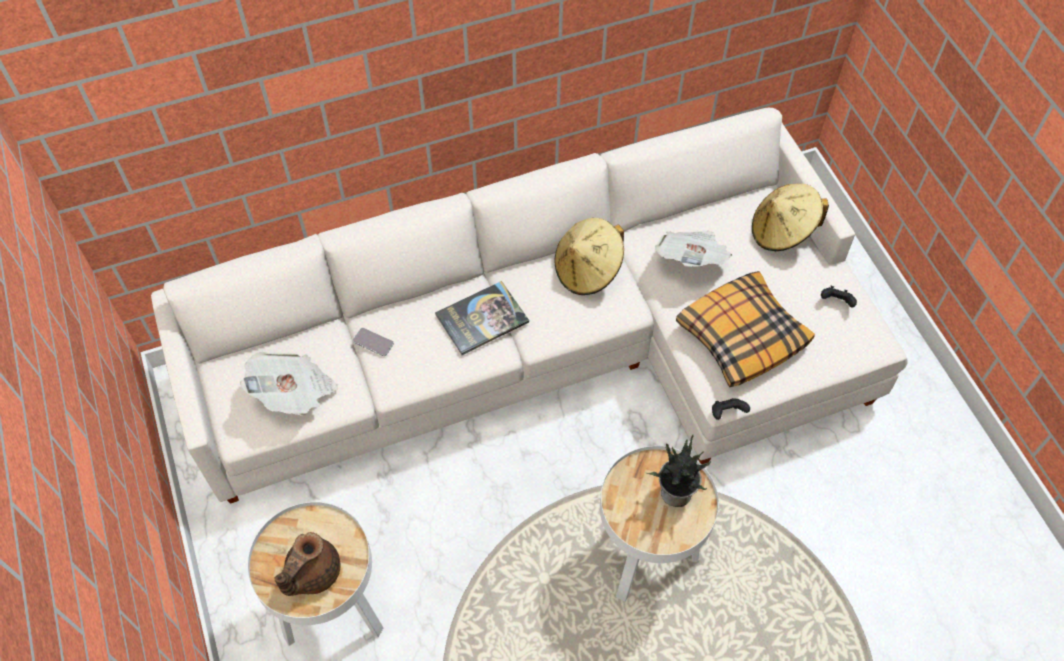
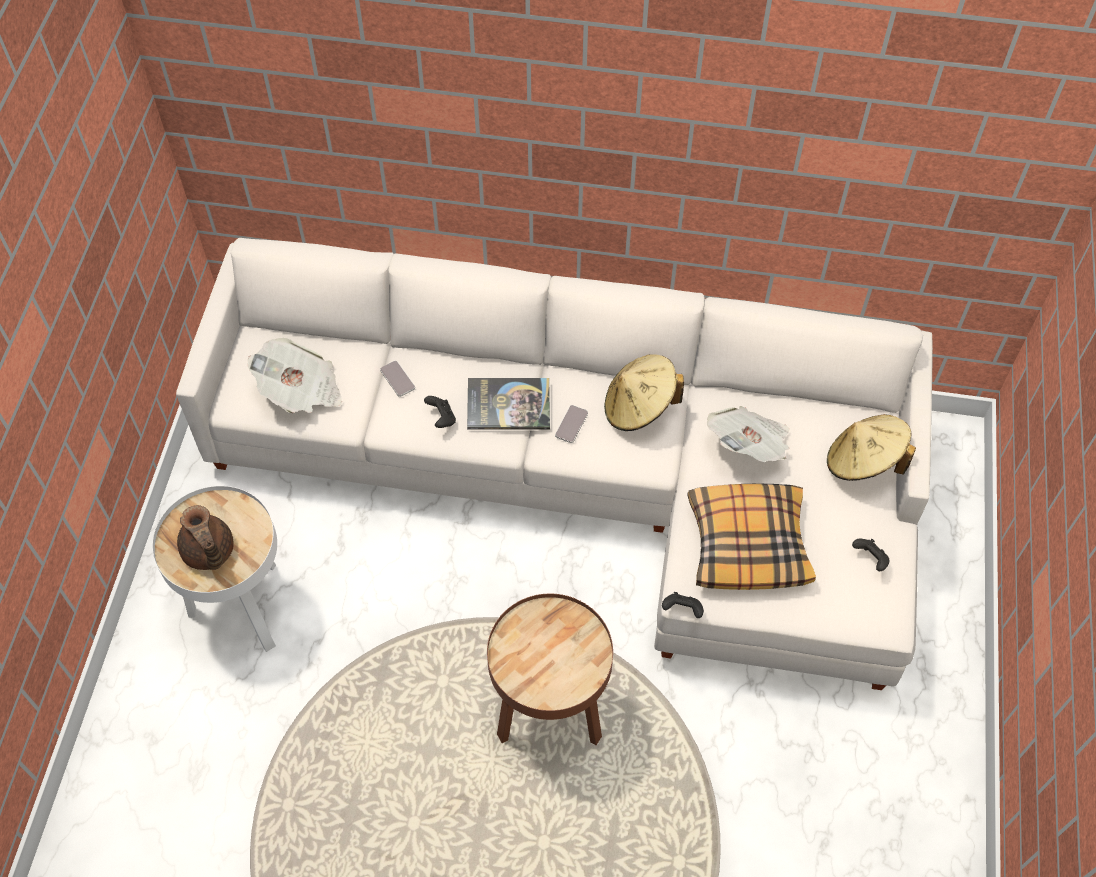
camera: 30 degrees right, 0 degrees up
(312, 573) = (209, 553): brown teapot -> brown teapot turned 90 degrees counterclockwise
(434, 357) = (441, 418): none -> black game controller
(543, 310) = (571, 424): none -> phone
(645, 555) = (550, 712): white side table -> brown side table
(675, 493) = (570, 655): potted plant -> none

